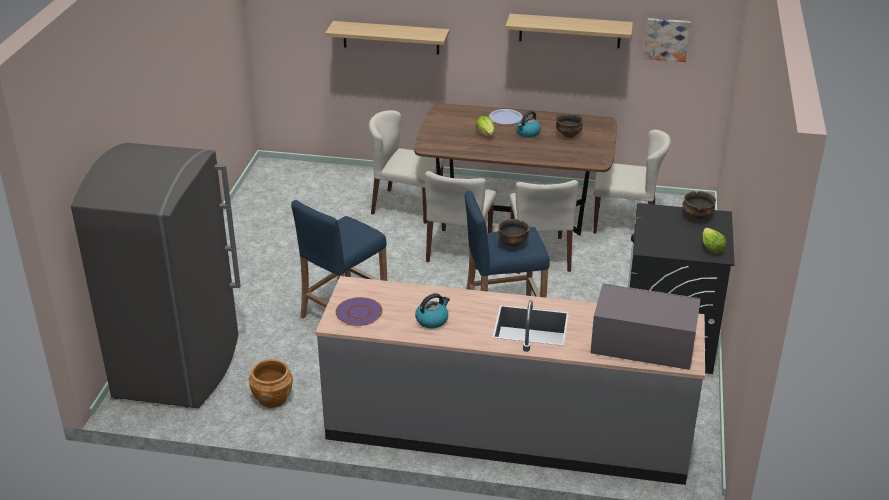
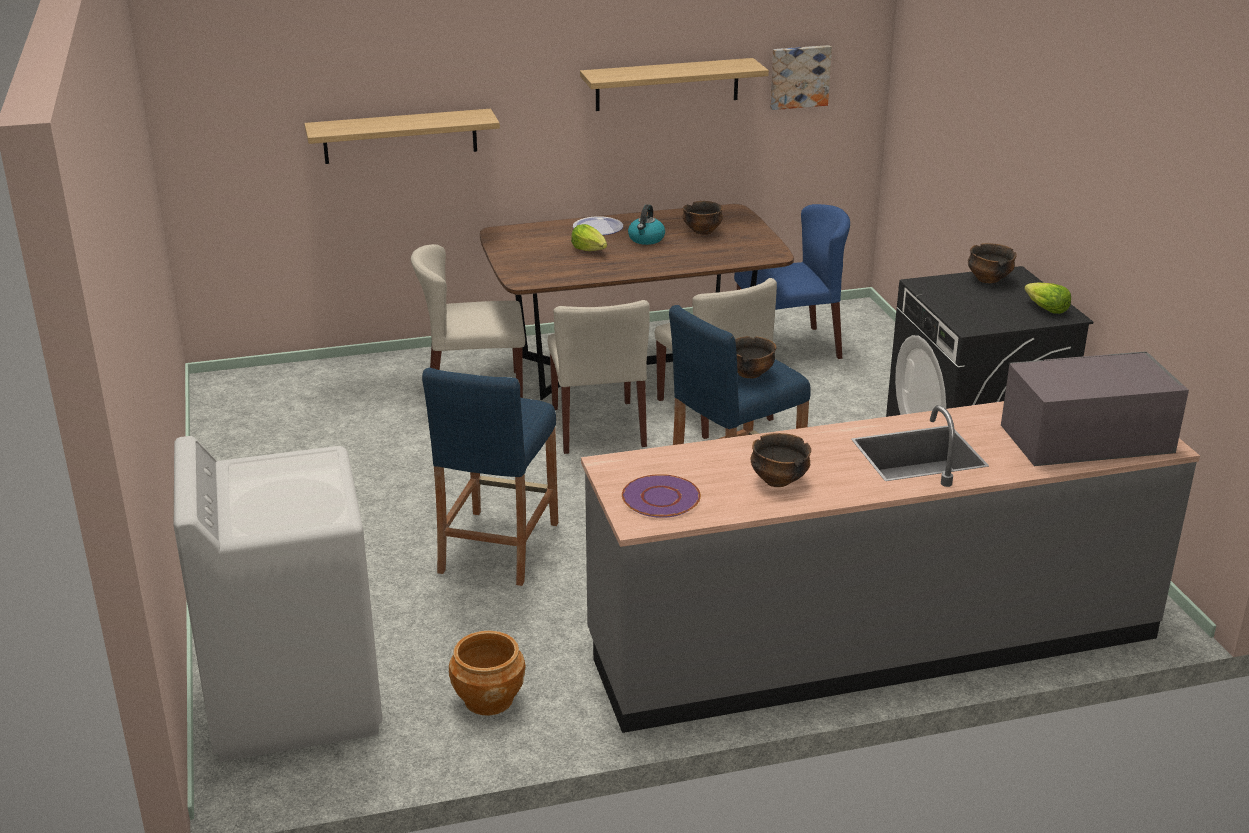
camera: 25 degrees left, 5 degrees down
(179, 367) = (293, 698): grey fridge -> white washing machine
(432, 320) = (778, 480): kettle -> bowl
(625, 222) = (789, 347): beige chair -> blue chair

